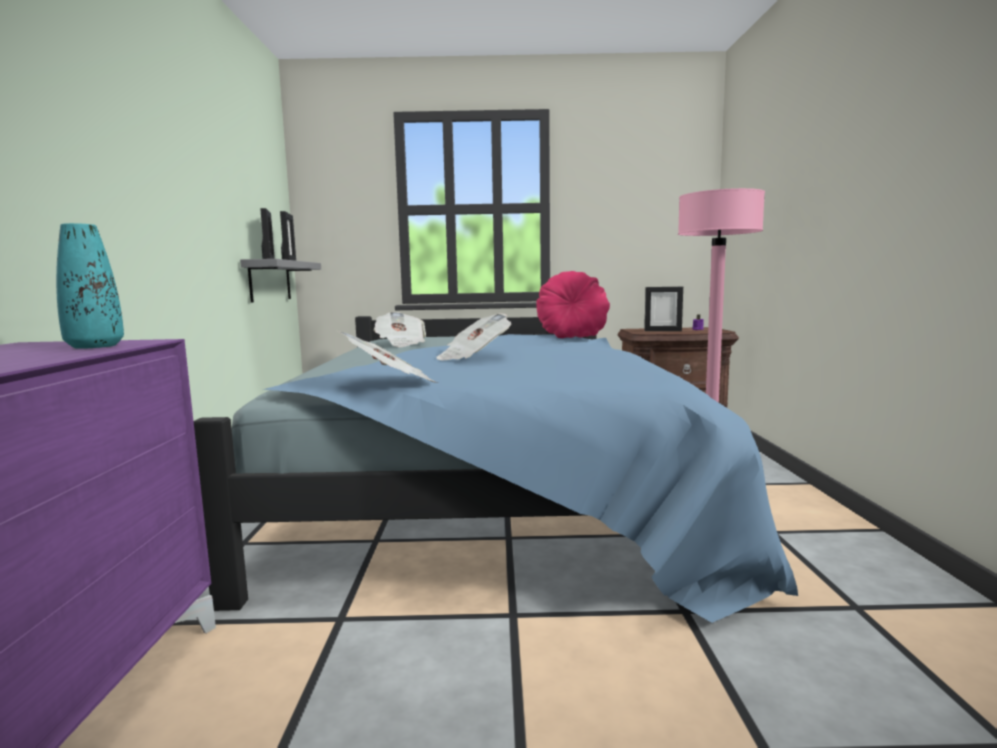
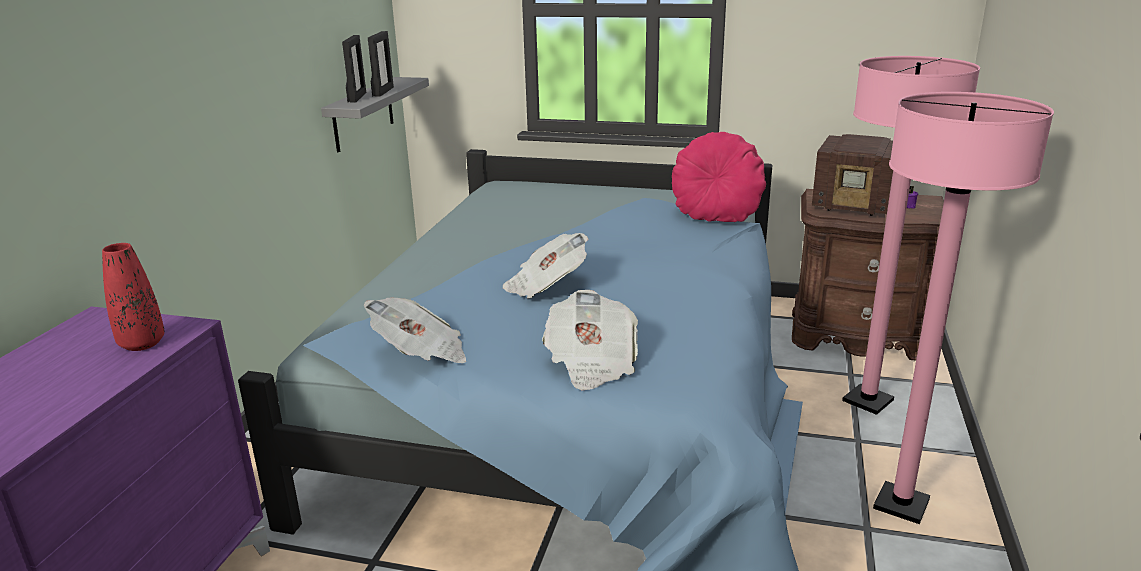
camera: 15 degrees right, 15 degrees up
(95, 346) = (142, 344): turquoise vase -> red vase
(401, 344) = (503, 213): newspaper -> newspaper (591, 363)
(662, 330) = (855, 205): picture frame -> radio
(784, 515) = (901, 504): none -> pink floor lamp

